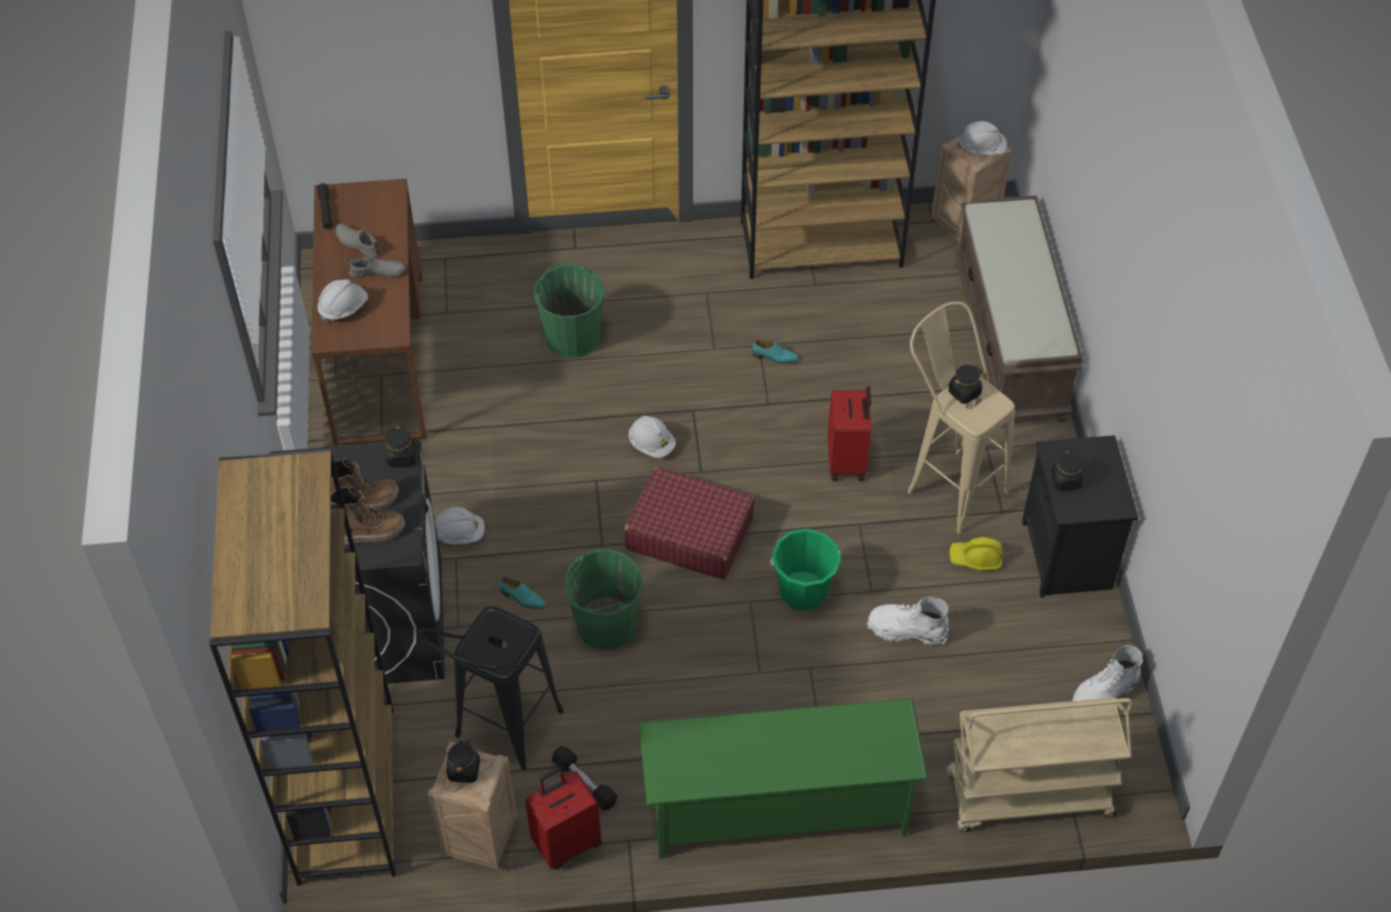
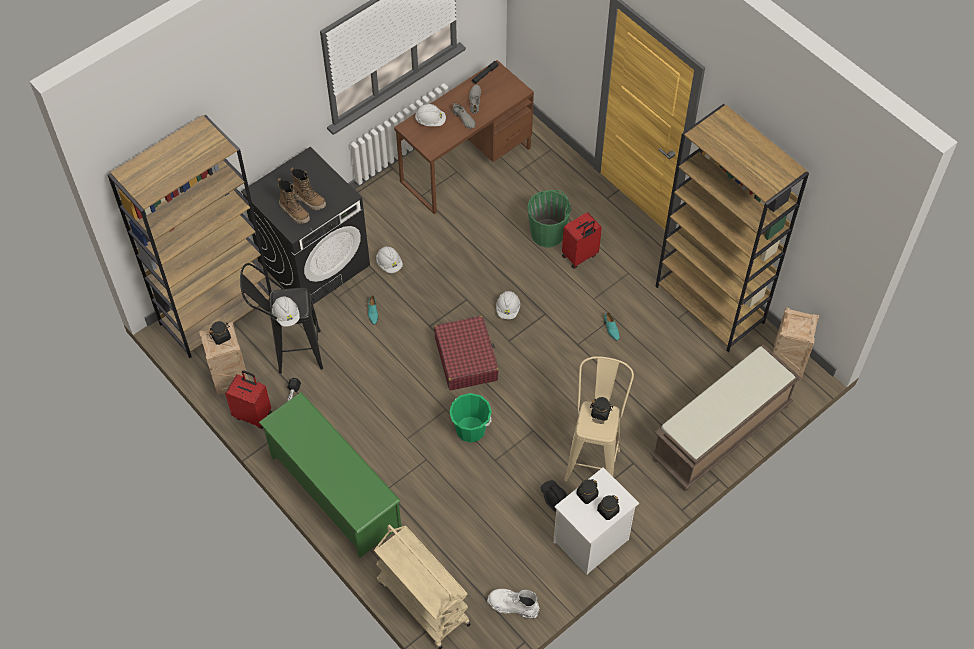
camera: 55 degrees right, 5 degrees up
(401, 457) = (346, 197): black jar -> black jar (608, 511)
(605, 625) = (384, 356): green bucket -> none
(848, 461) = (569, 402): red suitcase -> red suitcase (580, 256)
(906, 630) = (483, 490): white boot -> none
(976, 558) = (554, 497): yellow hard hat -> black hard hat
(981, 149) = (800, 328): white hard hat -> white hard hat (286, 315)
(1068, 557) = (591, 542): black nightstand -> white nightstand

